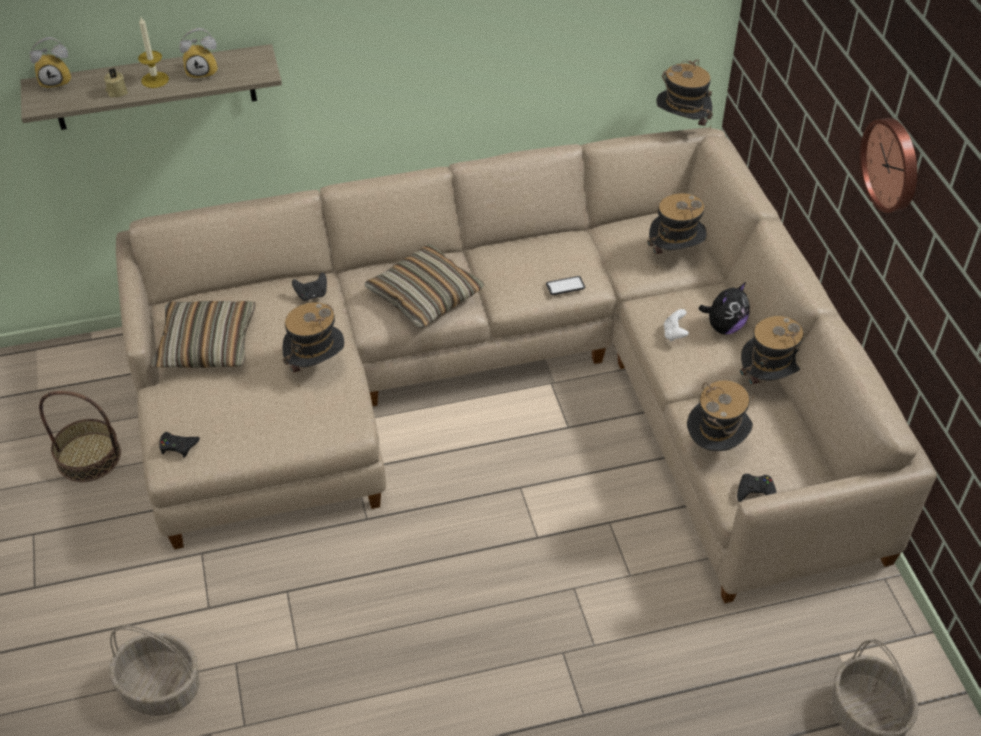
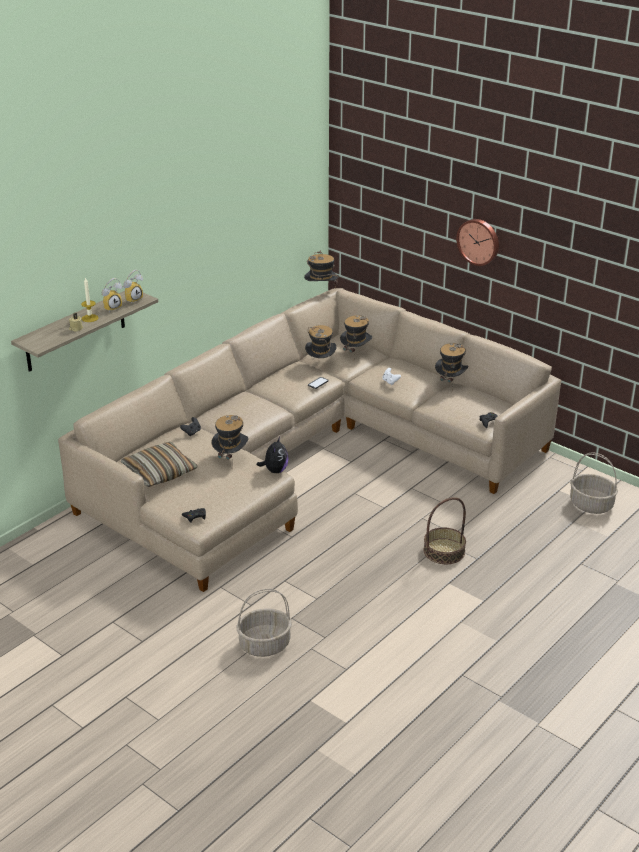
camera: 35 degrees left, 15 degrees down
(57, 81) = (35, 335): alarm clock -> alarm clock (133, 299)
(89, 457) = (104, 578): basket -> basket (444, 551)
(425, 296) = (252, 412): pillow -> none
(715, 447) = (455, 414): hat -> hat (320, 364)
(724, 327) = (410, 371): plush toy -> plush toy (275, 470)

